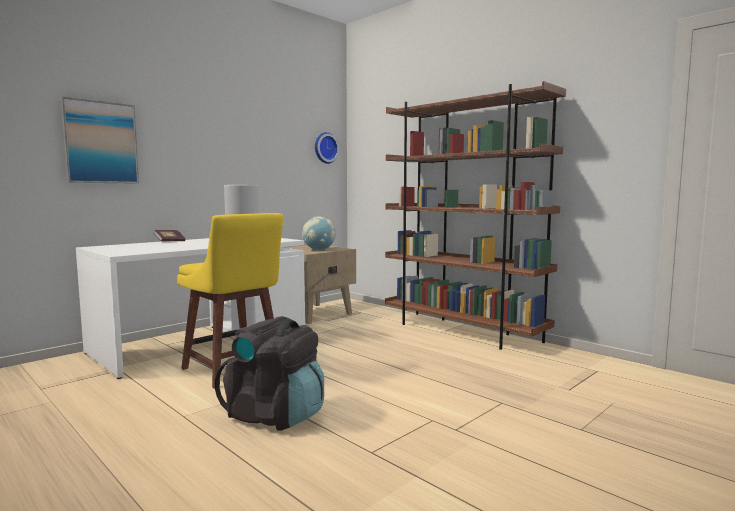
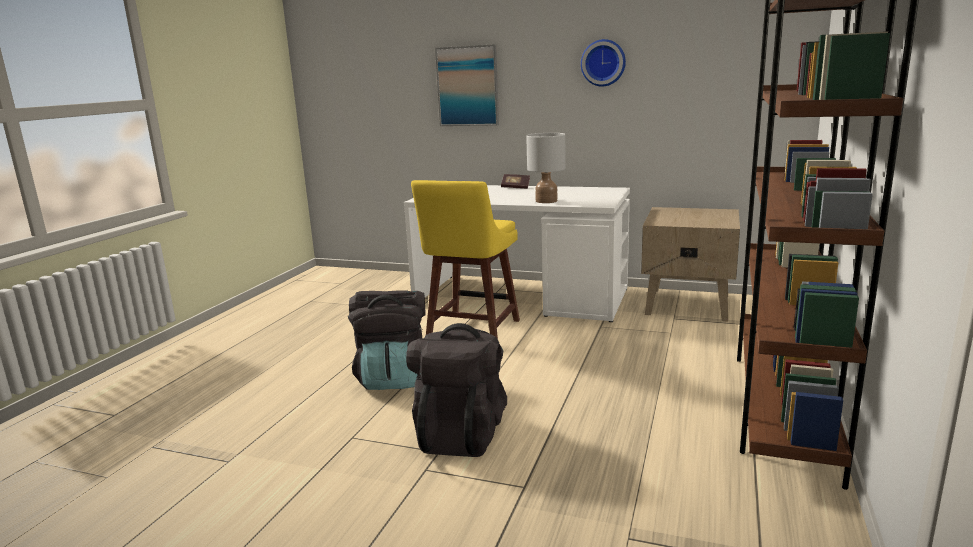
camera: 65 degrees right, 10 degrees up
(319, 250) = (689, 220): globe -> none
(325, 148) = (771, 61): wall clock -> wall clock (603, 63)
(411, 407) = (461, 433): none -> black backpack

